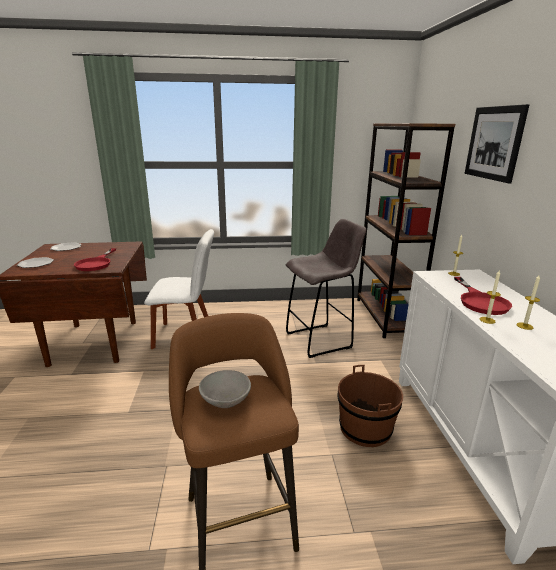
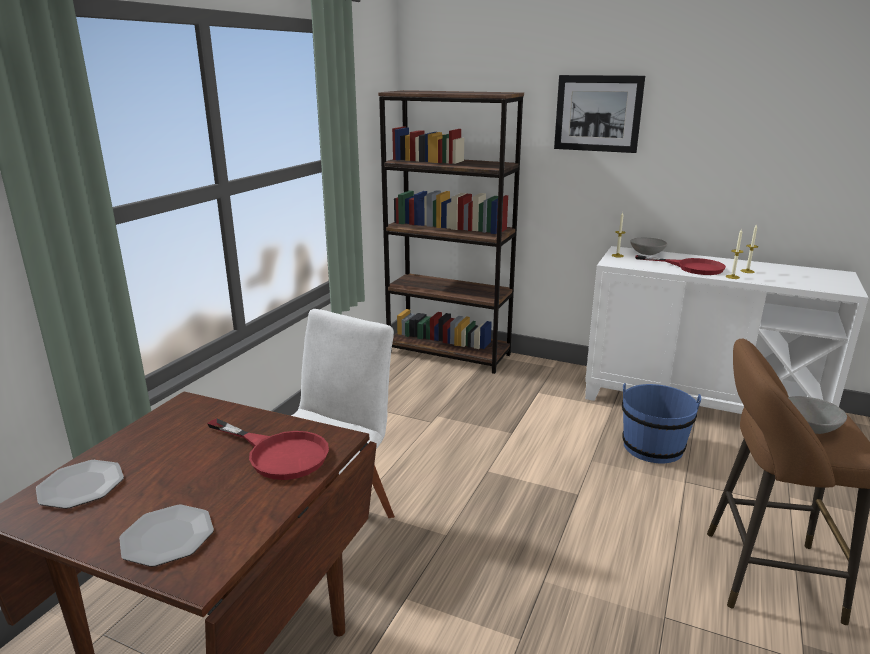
camera: 60 degrees left, 0 degrees up
(320, 340) = (462, 411): grey stool -> none
(365, 428) = (652, 447): brown bucket -> blue bucket
(485, 282) = (647, 253): none -> grey bowl

